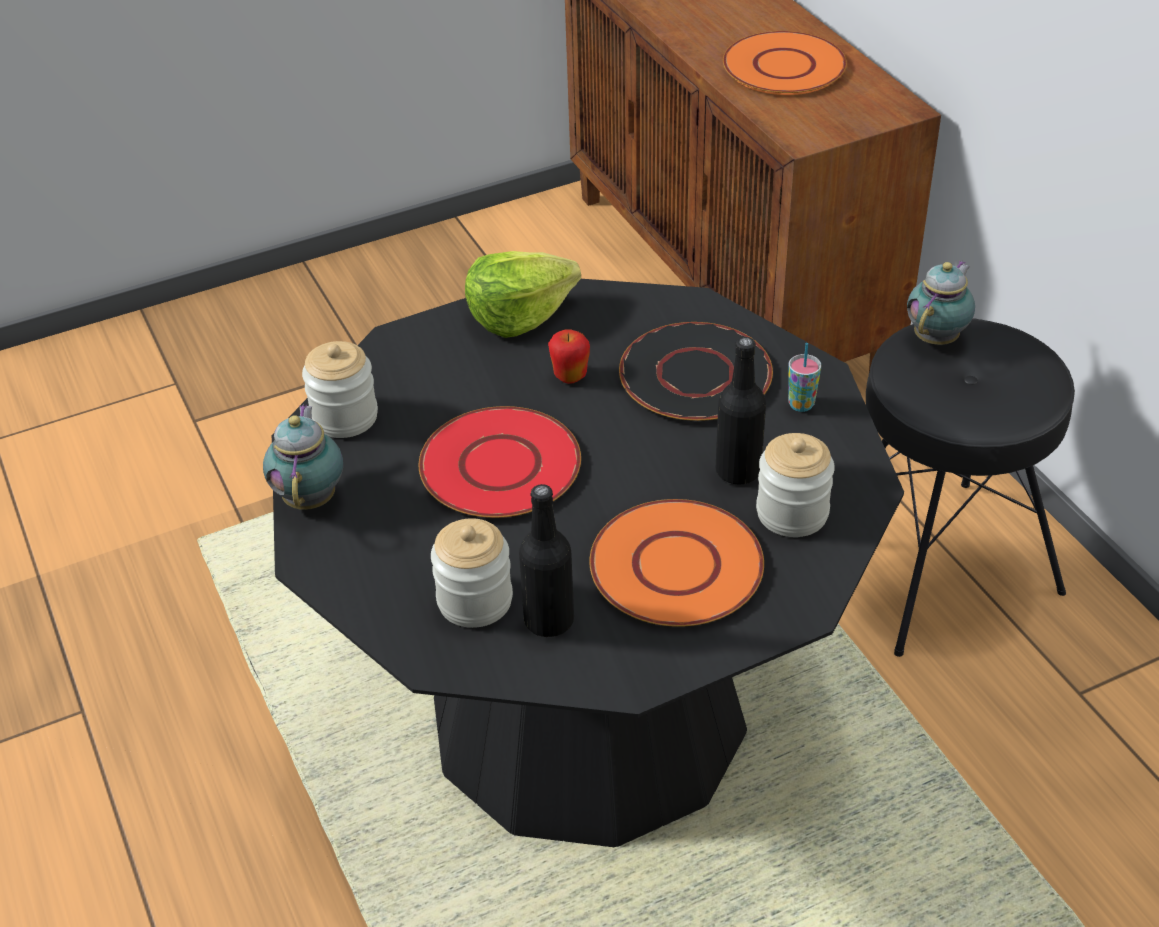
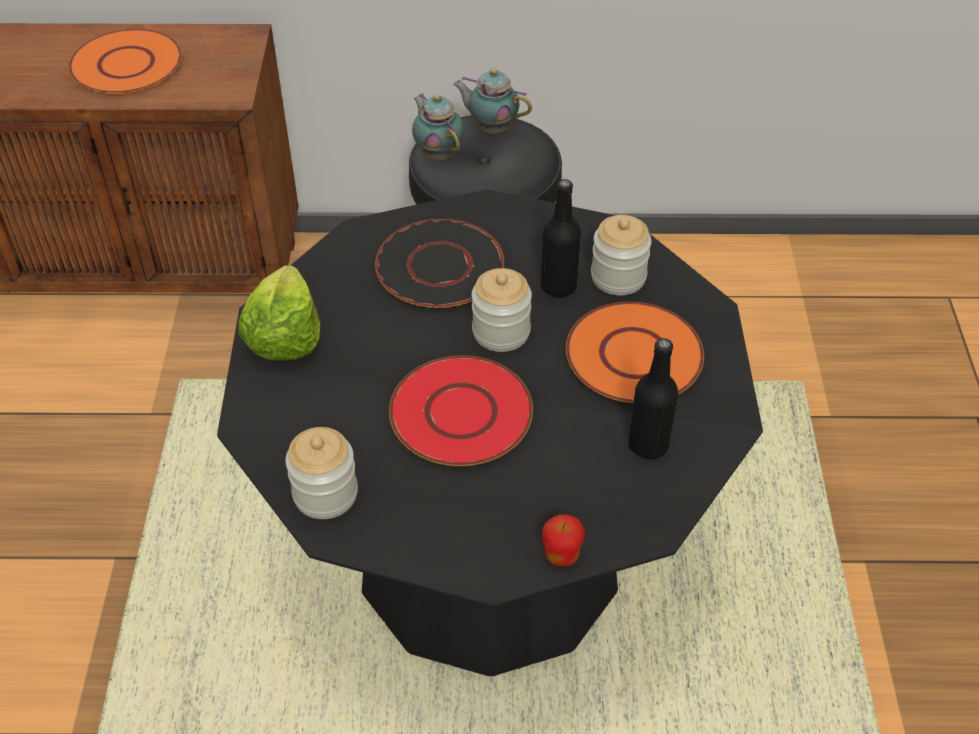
camera: 65 degrees left, 5 degrees up
(311, 497) = (413, 549): teapot -> teapot (491, 128)
(475, 600) = (603, 481): jar -> jar (501, 332)
(570, 376) = (386, 334): apple -> apple (561, 556)
(801, 404) = (512, 228): cup -> none

